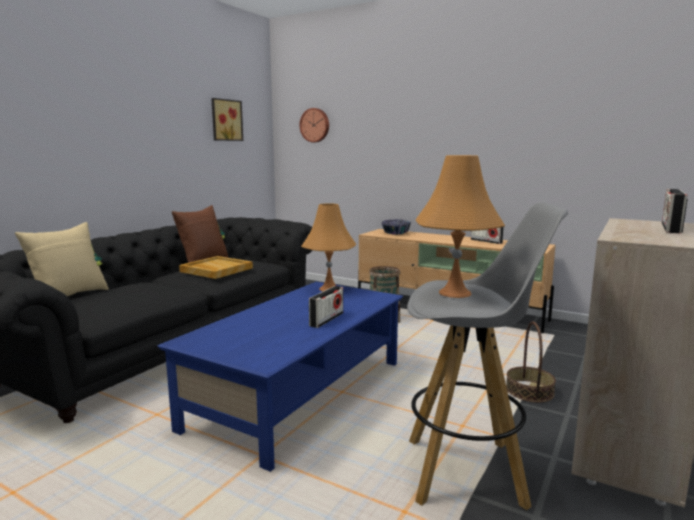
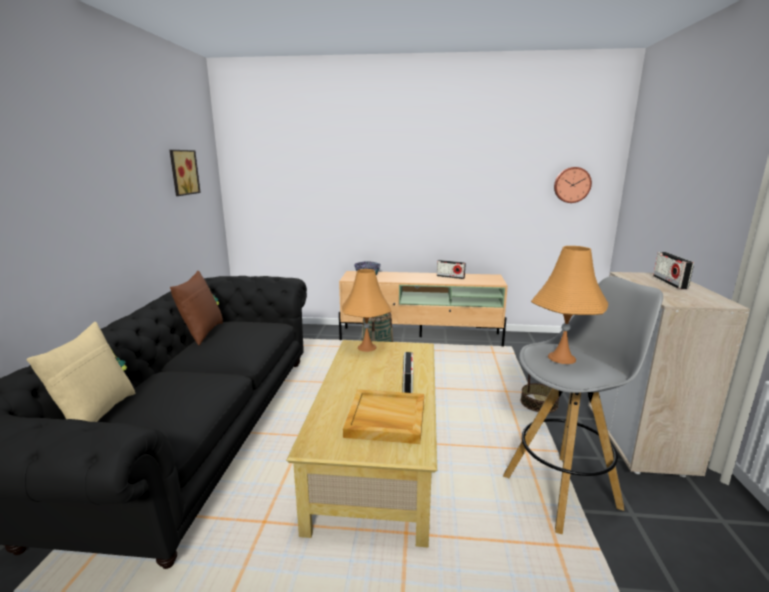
camera: 25 degrees left, 5 degrees up
(216, 270) = (233, 343): beige tray -> beige tray (385, 419)
(299, 392) = (376, 453): blue coffee table -> beige coffee table
(315, 125) = (271, 173): wall clock -> wall clock (571, 185)

